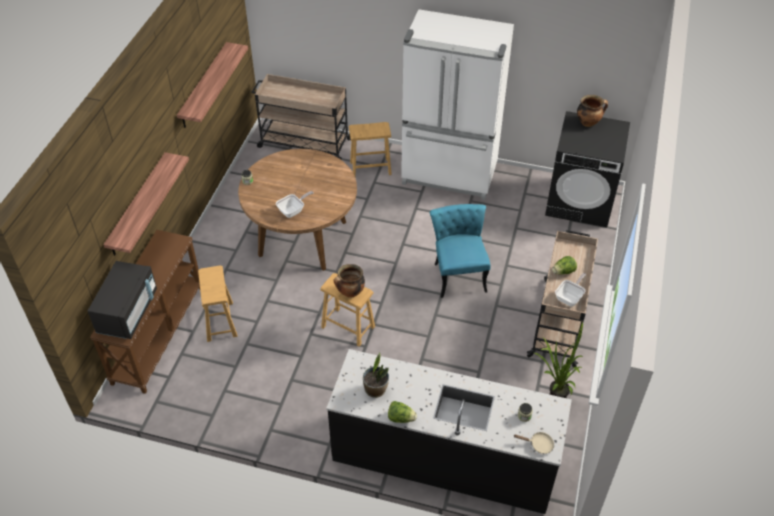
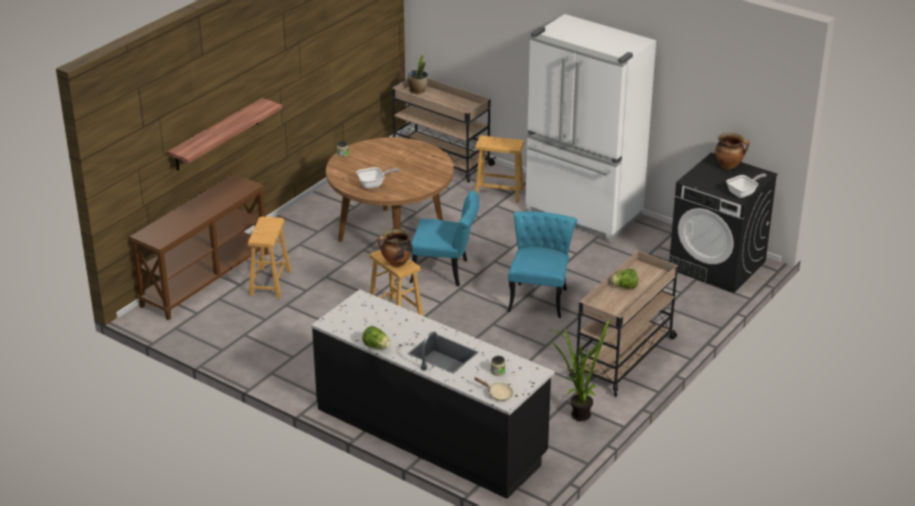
camera: 20 degrees right, 15 degrees down
(128, 312) = (173, 226): black microwave -> none
(204, 86) = (328, 54): shelf -> none
(368, 266) = (446, 271): none -> turquoise chair
(376, 389) = (366, 322): potted plant -> potted plant (417, 91)
(570, 297) = (617, 307): frying pan -> frying pan (743, 193)

